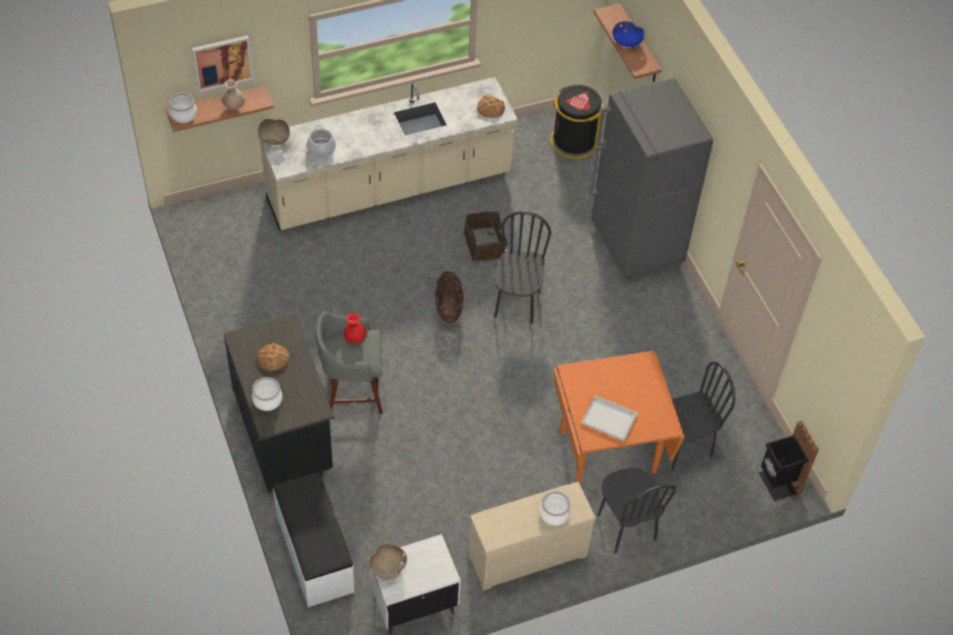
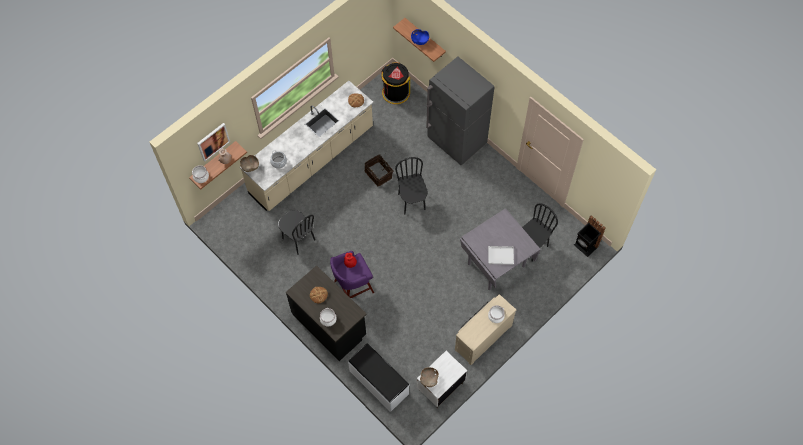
camera: 20 degrees left, 10 degrees up
(352, 392) = (352, 287): grey stool -> purple stool
(448, 308) = (378, 219): basket -> none
(608, 452) = (496, 265): orange dining table -> grey dining table
(626, 527) = (523, 302): black chair -> black chair (298, 239)

